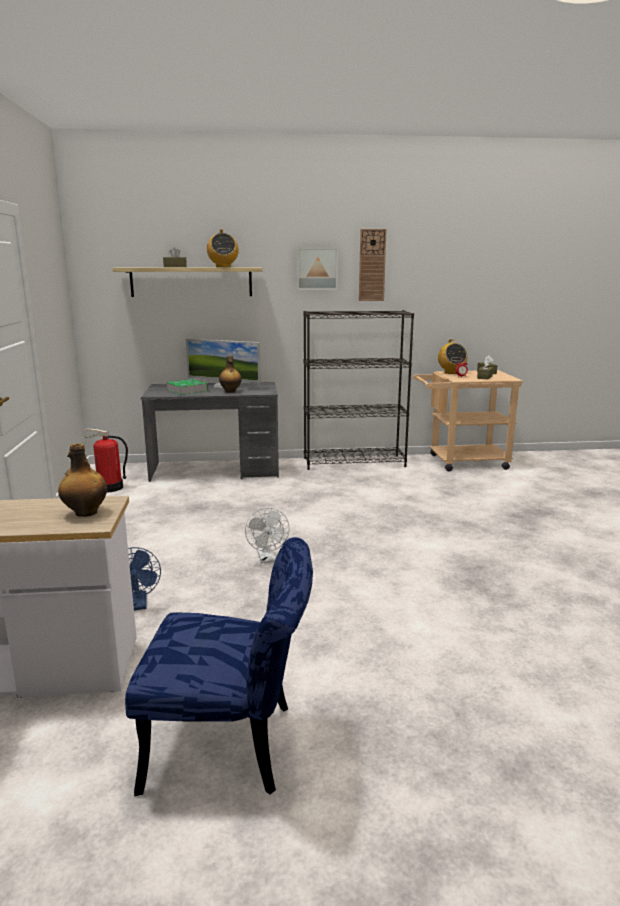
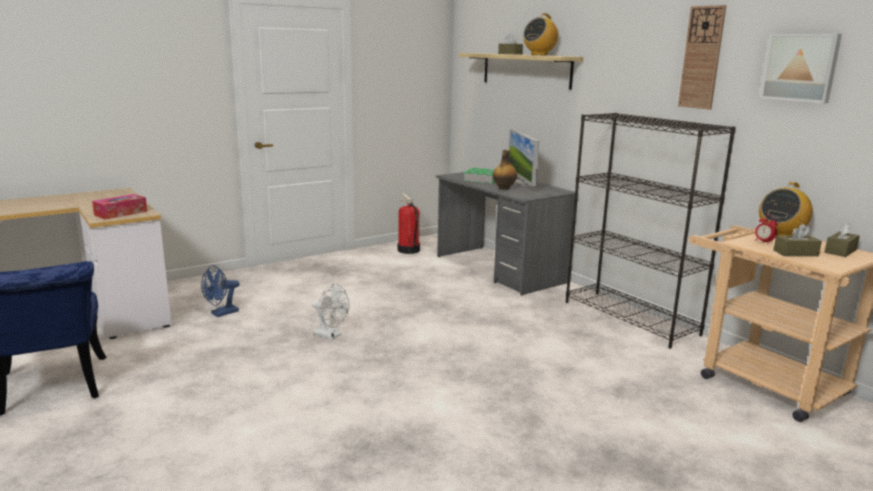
camera: 60 degrees right, 0 degrees up
(85, 513) = (121, 213): bottle -> tissue box
(267, 559) = (331, 335): white fan -> white fan turned 105 degrees counterclockwise
(317, 268) = (636, 60): picture -> picture (800, 67)

